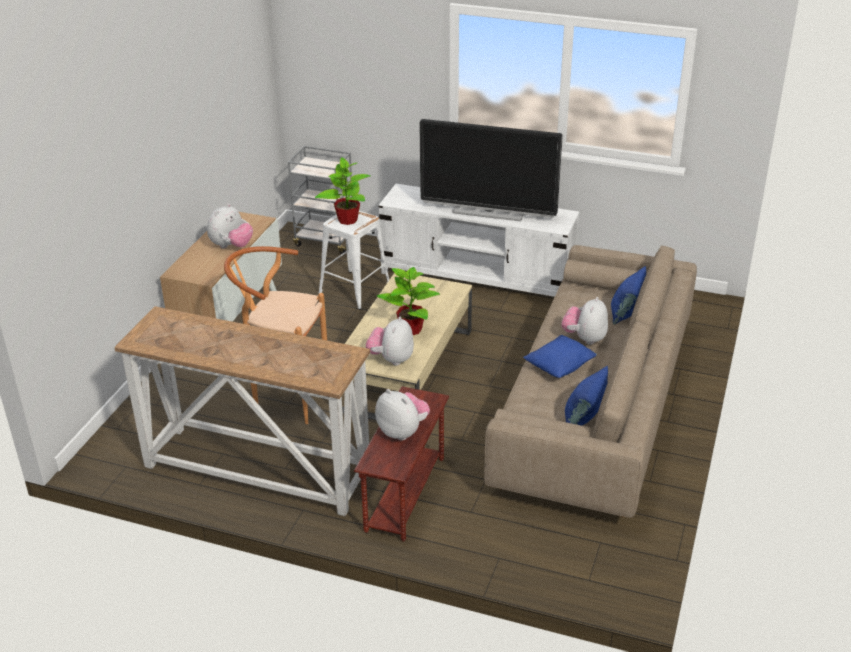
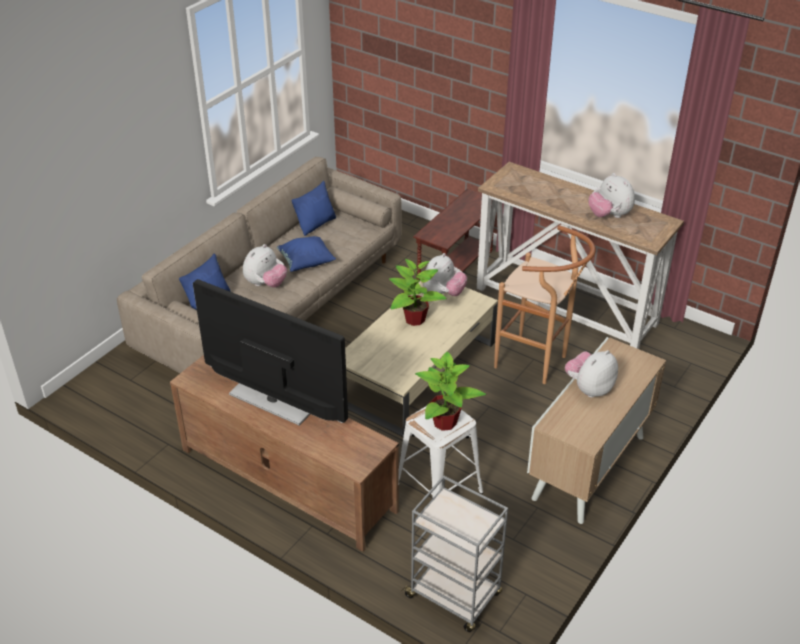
camera: 165 degrees left, 5 degrees up
(403, 431) = (458, 216): plush toy -> plush toy (609, 215)
(477, 277) = (286, 479): white tv stand -> brown tv stand

